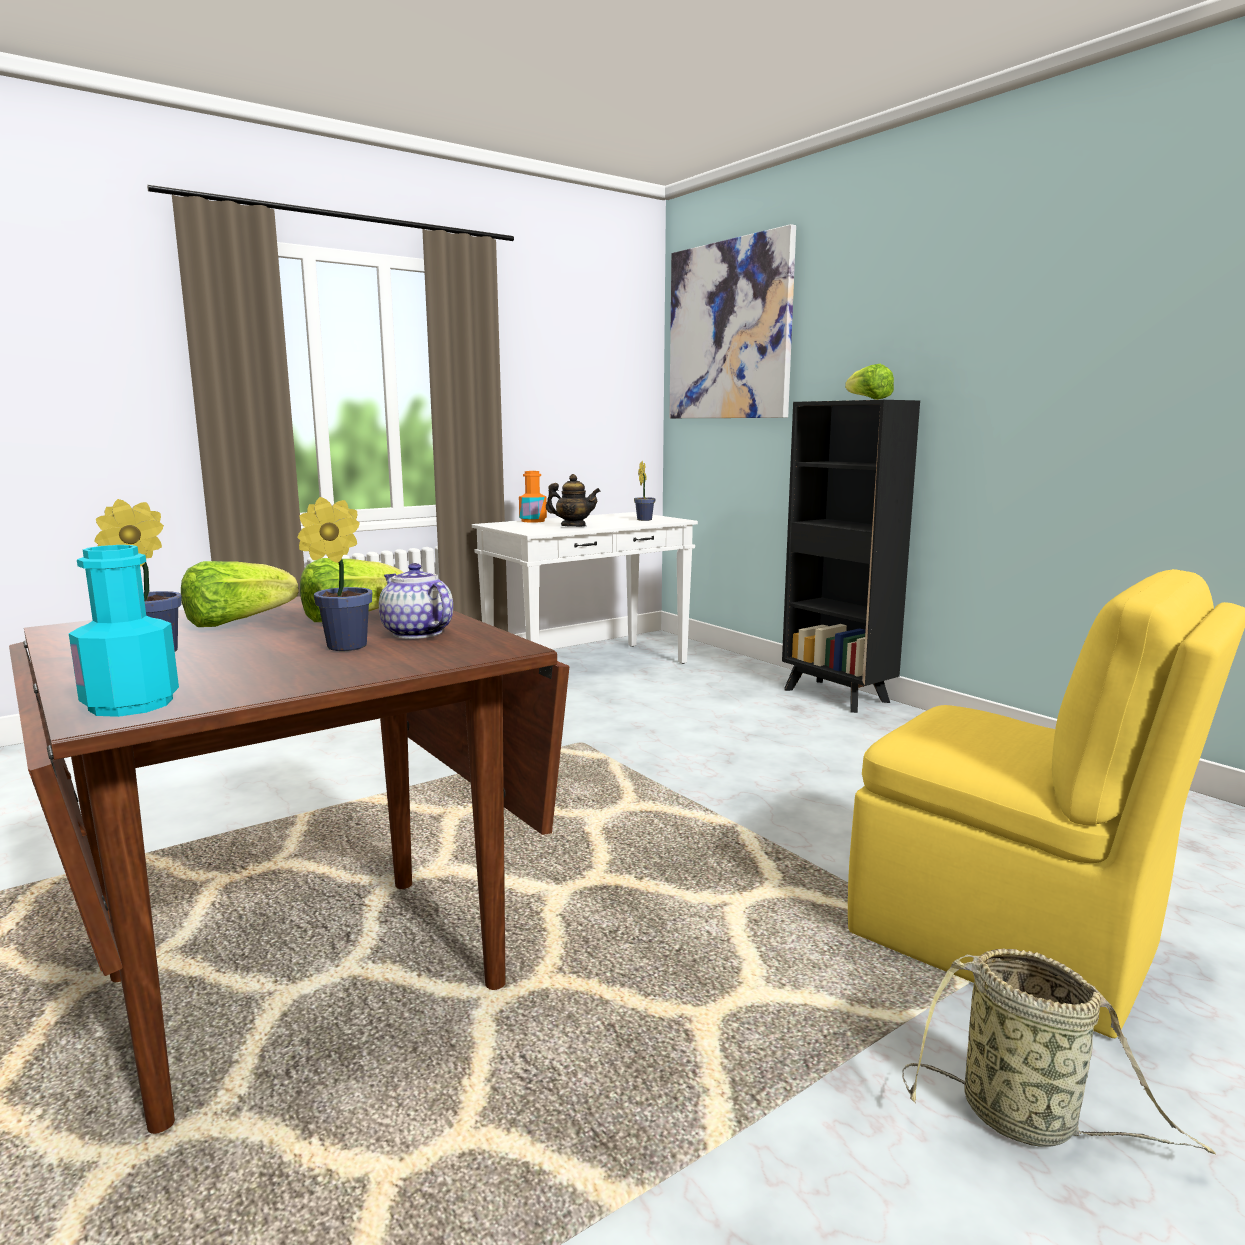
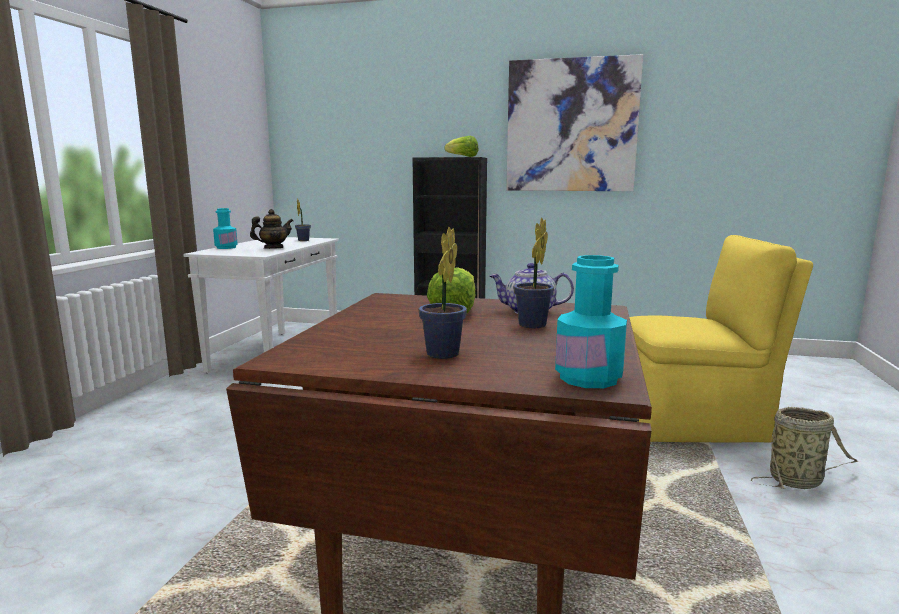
camera: 40 degrees left, 0 degrees up
(237, 622) = (396, 328): lettuce -> none
(533, 521) = (226, 247): orange bottle -> turquoise bottle
(729, 331) = (331, 108): picture -> picture (571, 126)

